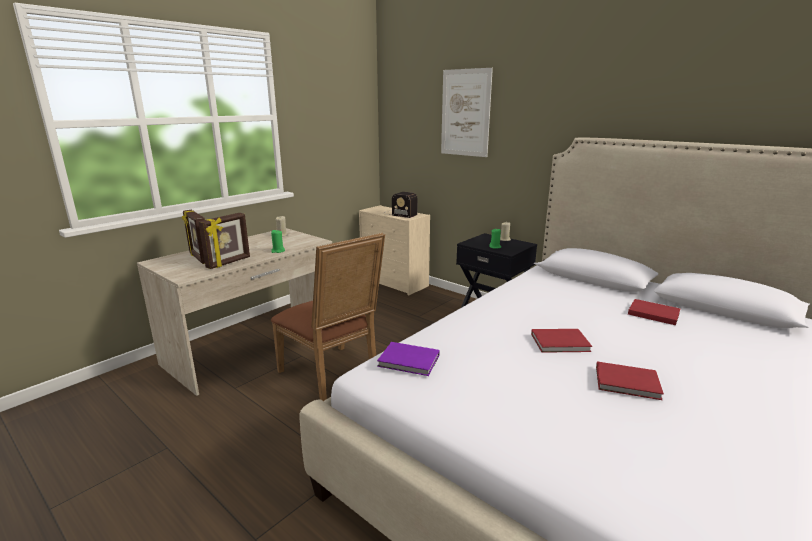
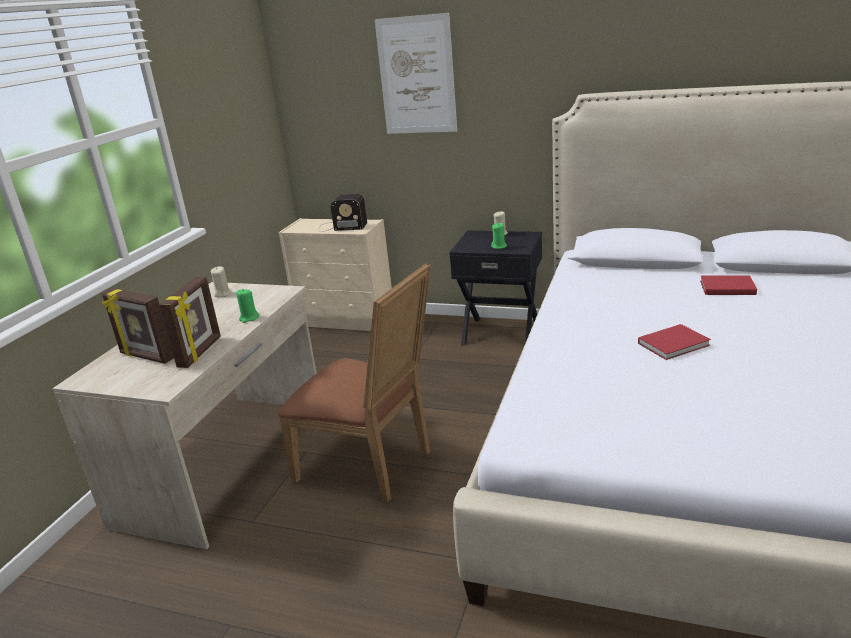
camera: 20 degrees left, 5 degrees up
(410, 361) = (549, 410): purple book -> none
(629, 383) = (769, 367): red book -> none

